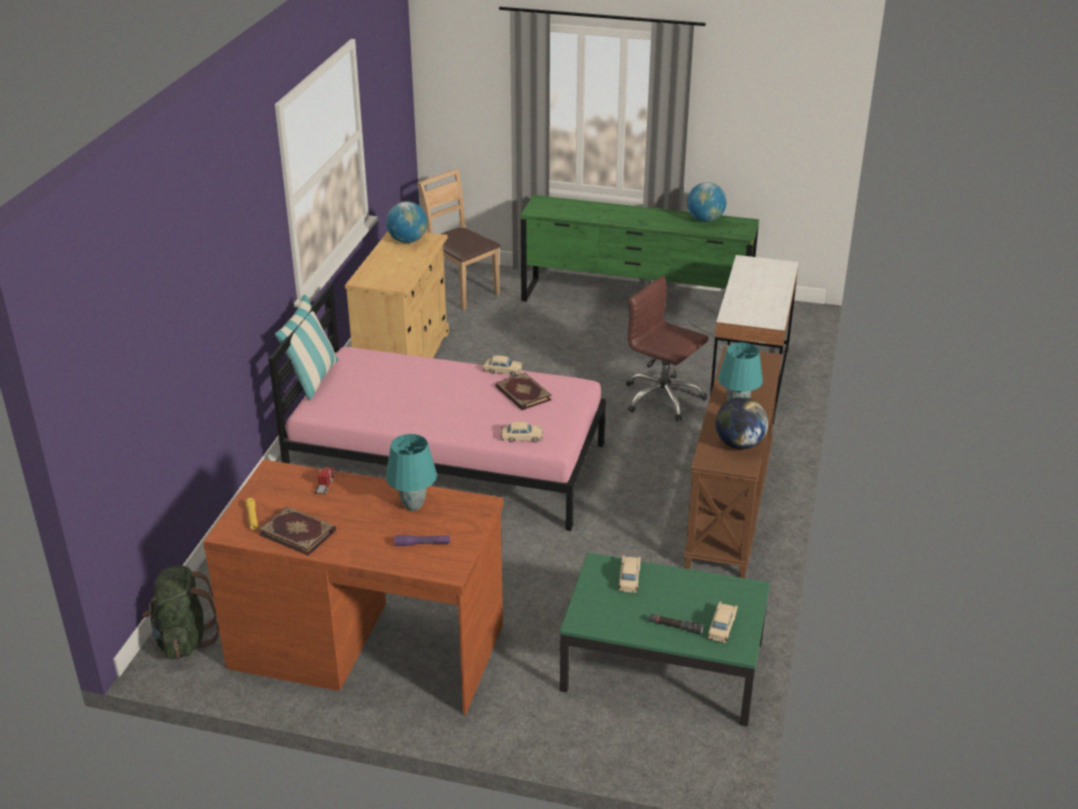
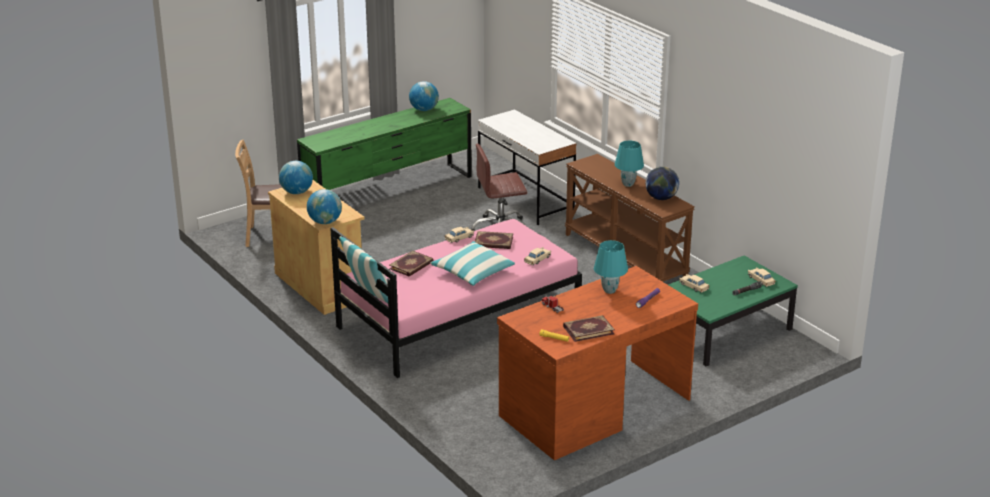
camera: 50 degrees left, 5 degrees down
(184, 639) = (506, 465): green backpack -> none
(366, 280) = (325, 222): none -> globe
(403, 371) = (411, 265): none -> book
(441, 411) = (473, 272): none -> pillow

